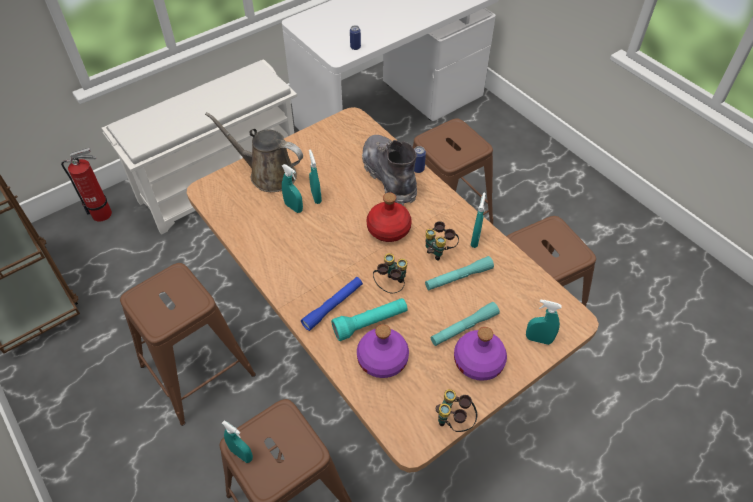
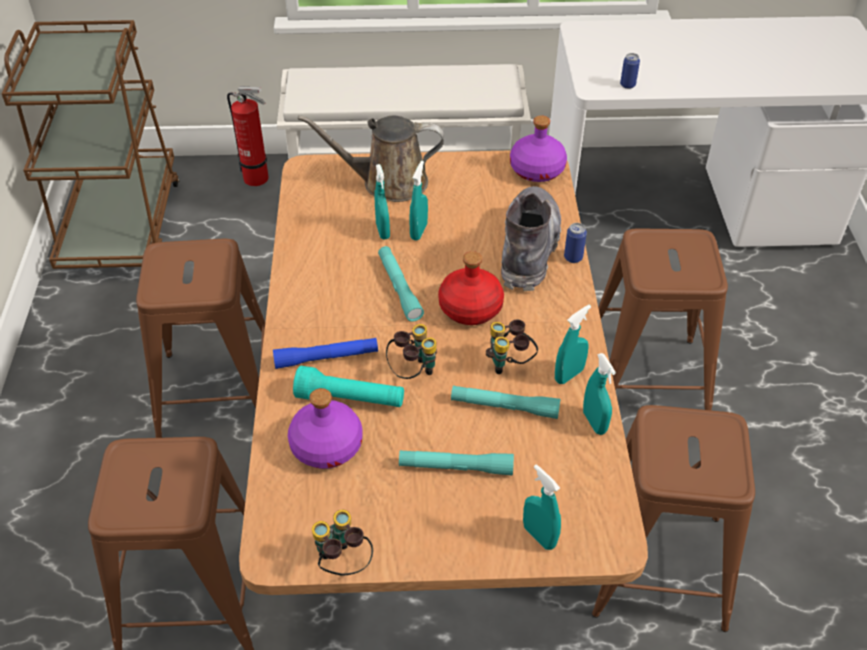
camera: 35 degrees right, 5 degrees down
(241, 454) = (119, 467): turquoise spray bottle -> turquoise spray bottle (594, 422)
(268, 174) = (388, 183): brown watering can -> brown watering can turned 60 degrees counterclockwise
(337, 239) = (399, 288): none -> turquoise flashlight
(479, 361) = (437, 516): purple bottle -> purple bottle (537, 170)

